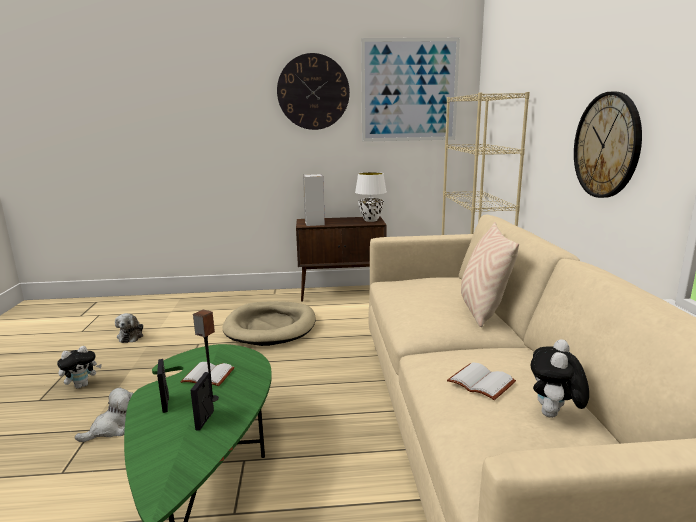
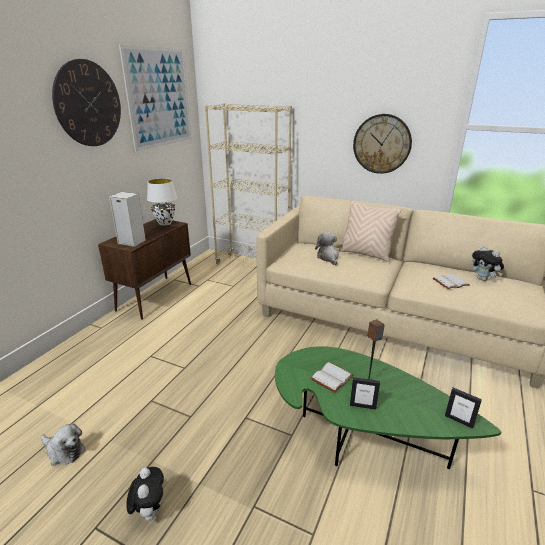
camera: 60 degrees left, 10 degrees up
(113, 428) = (264, 488): plush toy -> plush toy (328, 257)
(205, 420) = (395, 390): picture frame -> picture frame (459, 420)
(271, 327) = (171, 349): beige dog bed -> none

